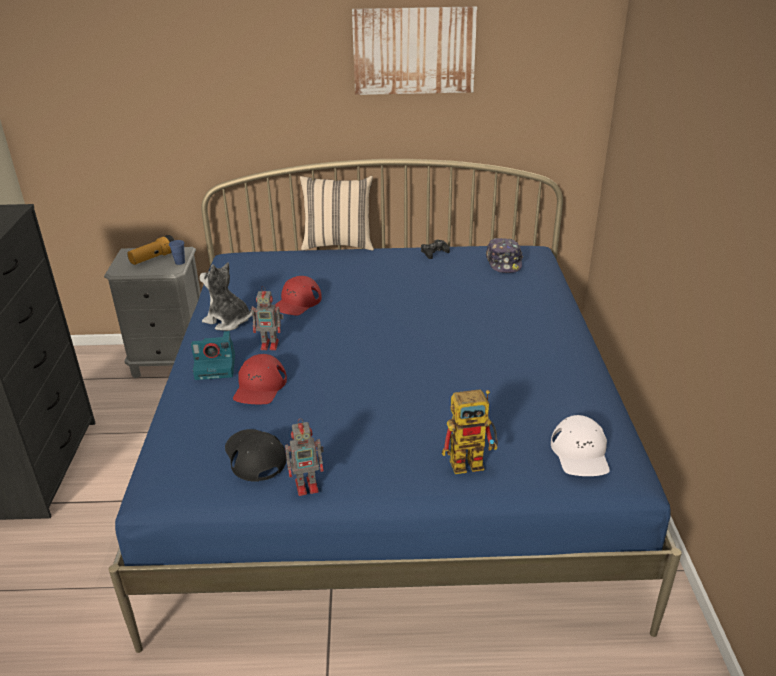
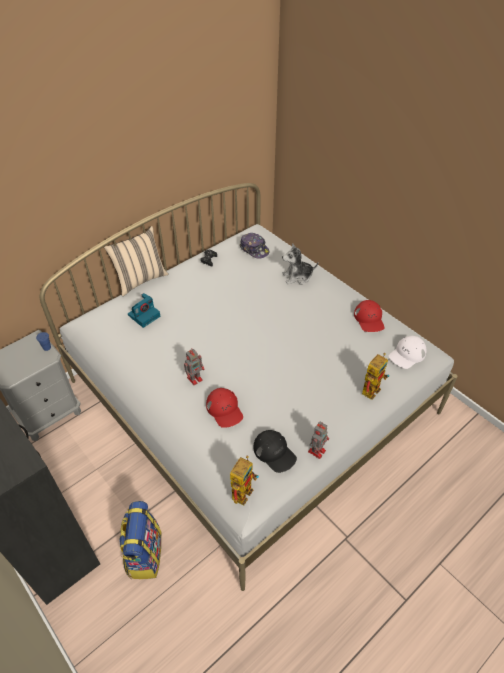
camera: 40 degrees left, 15 degrees up
(95, 538) = (144, 554): none -> backpack
(153, 258) = (22, 354): flashlight -> none
(173, 470) = (243, 489): none -> toy robot
(216, 366) = (182, 411): camera -> camera (144, 315)
(228, 321) = (147, 376): plush toy -> plush toy (297, 277)
(254, 456) = (274, 452): black cap -> black cap turned 150 degrees counterclockwise
(297, 302) = (173, 339): red cap -> red cap (369, 319)
(390, 456) = (251, 396): blue bed -> white bed
(414, 50) = (164, 132): picture -> none
(580, 453) = (407, 354): white cap -> white cap turned 90 degrees clockwise

